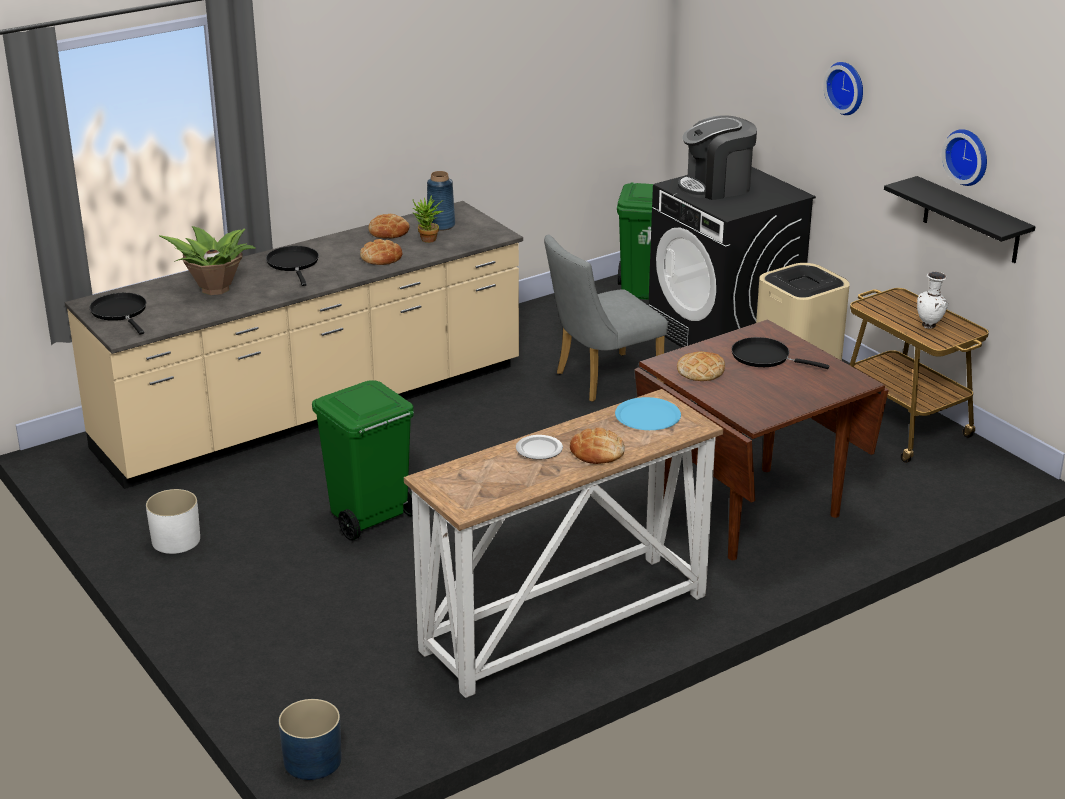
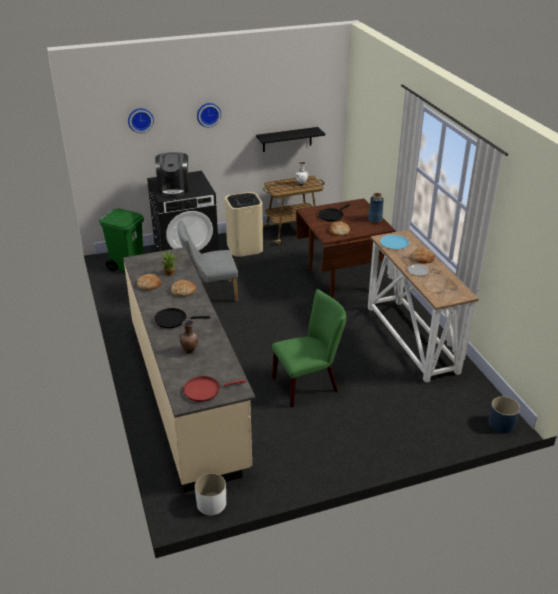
camera: 75 degrees left, 5 degrees up
(120, 312) = (205, 390): black frying pan -> red frying pan
(175, 540) = (307, 457): white planter -> white planter (211, 503)
(214, 288) = (190, 351): potted plant -> brown vase
(369, 518) = (309, 384): green trash can -> green chair
(441, 225) = (153, 267): blue vase -> blue vase (375, 219)
(601, 380) = (210, 294): grey chair -> grey chair turned 90 degrees clockwise
(968, 156) = (281, 114): wall clock -> wall clock (140, 119)

